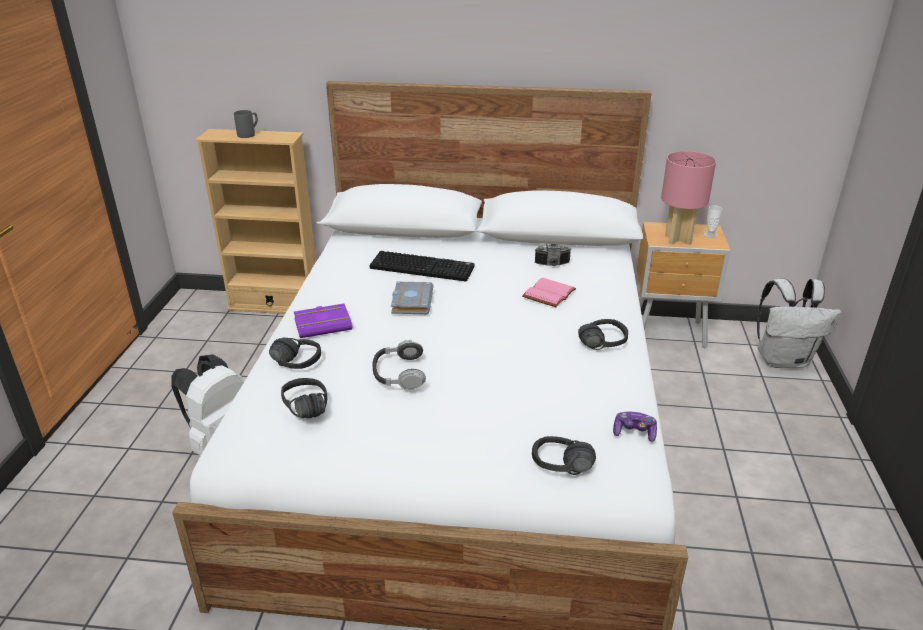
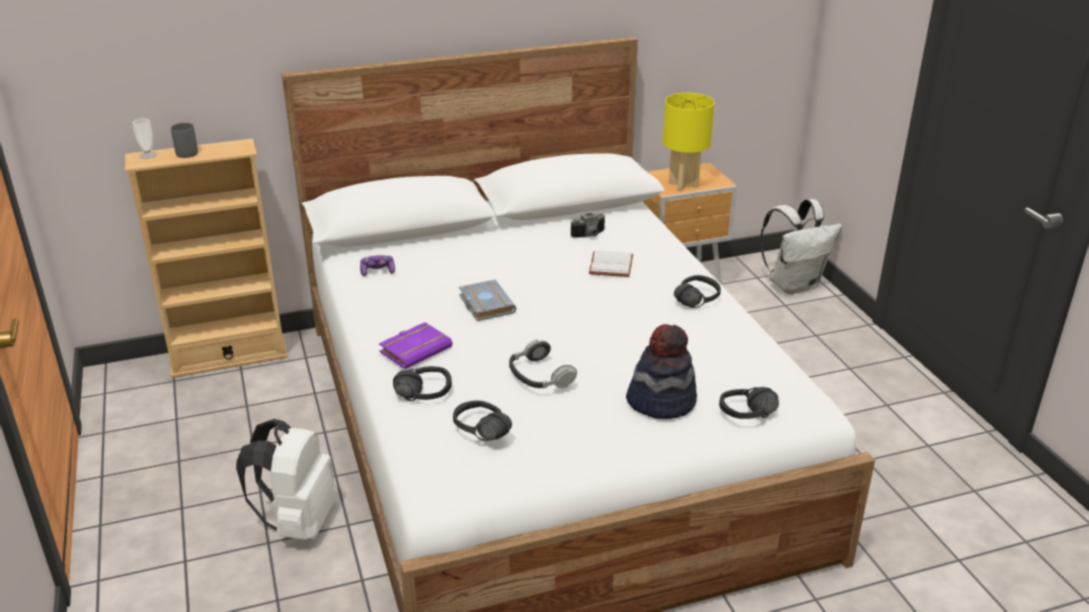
camera: 25 degrees left, 0 degrees up
(423, 267) = (463, 266): keyboard -> none
(488, 427) = (661, 401): none -> hat
(548, 293) = (609, 265): pink book -> white book
(634, 432) = (782, 370): game controller -> game controller (377, 271)
(678, 239) = (684, 185): pink table lamp -> yellow table lamp
(710, 235) = (709, 174): cup -> cup (148, 155)

